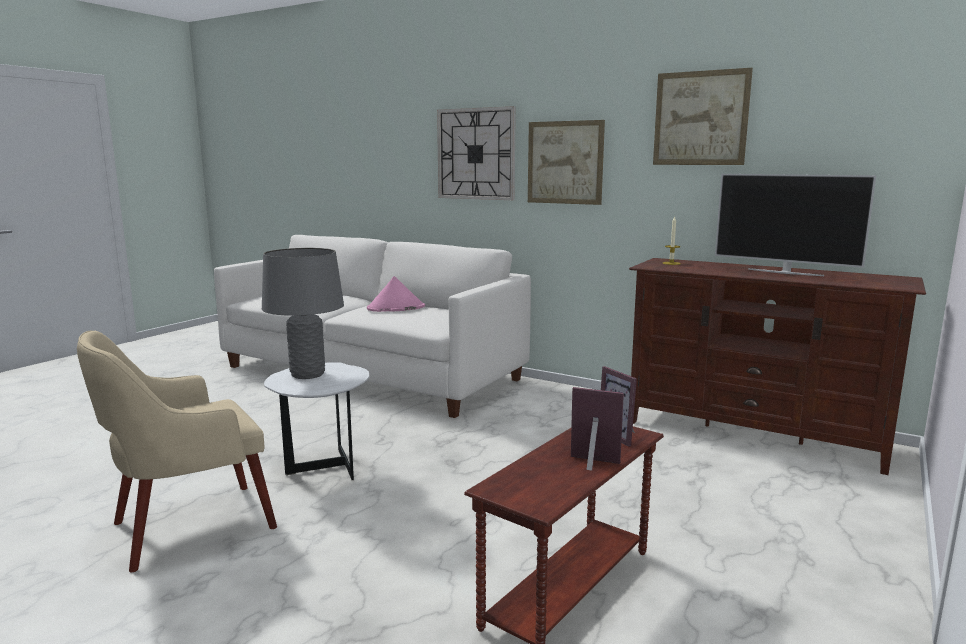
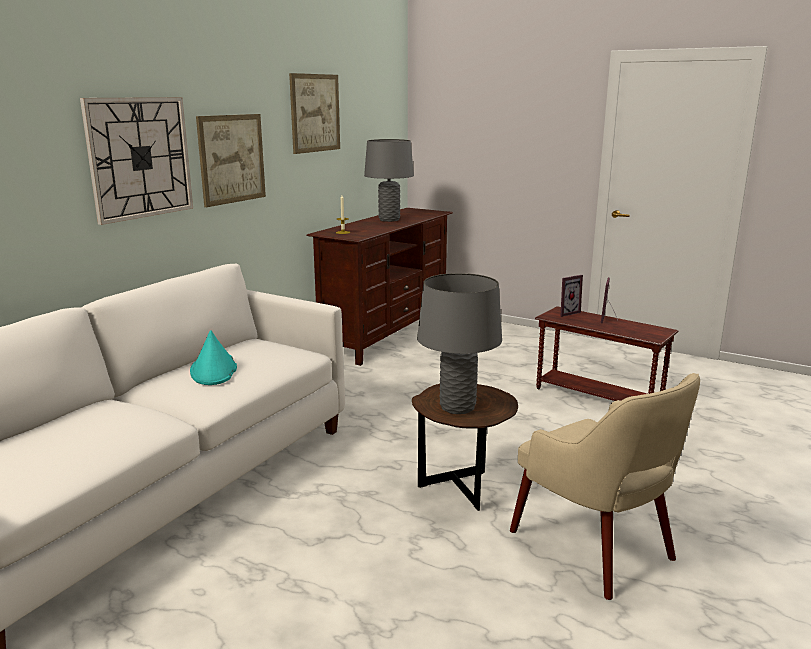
camera: 90 degrees left, 5 degrees up
(323, 469) = (462, 491): white side table -> brown side table
(396, 308) = (214, 370): pink hat -> turquoise hat
(785, 272) = (389, 220): television -> grey table lamp

